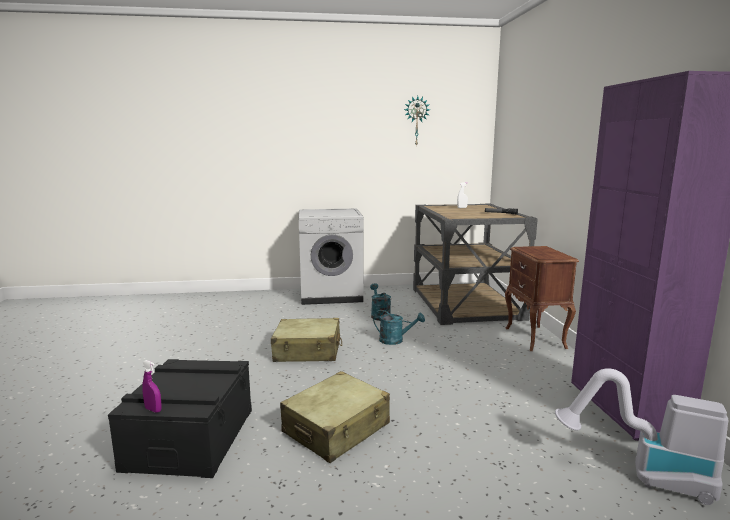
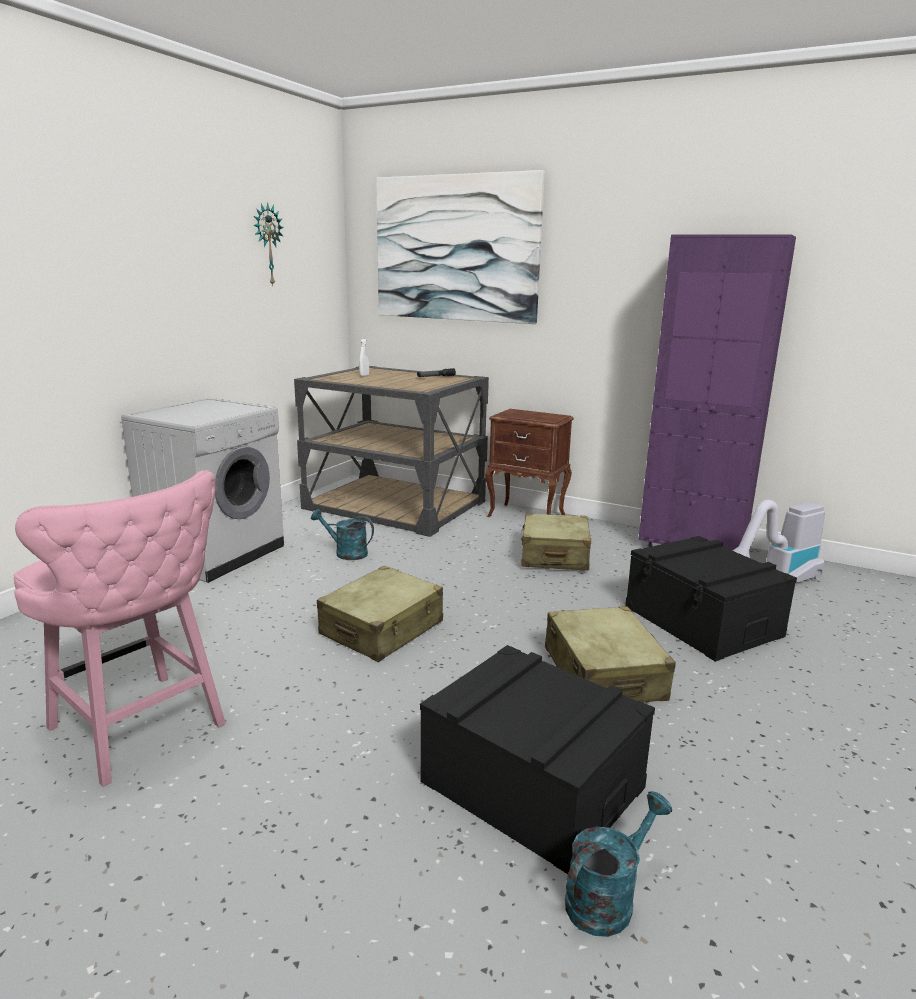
camera: 55 degrees left, 5 degrees up
(153, 410) = (598, 744): purple spray bottle -> none
(172, 340) = (141, 729): none -> pink stool
(395, 340) = (434, 571): turquoise watering can -> turquoise watering can (607, 898)
(479, 451) = (702, 621): none -> black storage box
(487, 365) = (554, 556): none -> beige suitcase
(535, 116) = (456, 249): none -> picture

